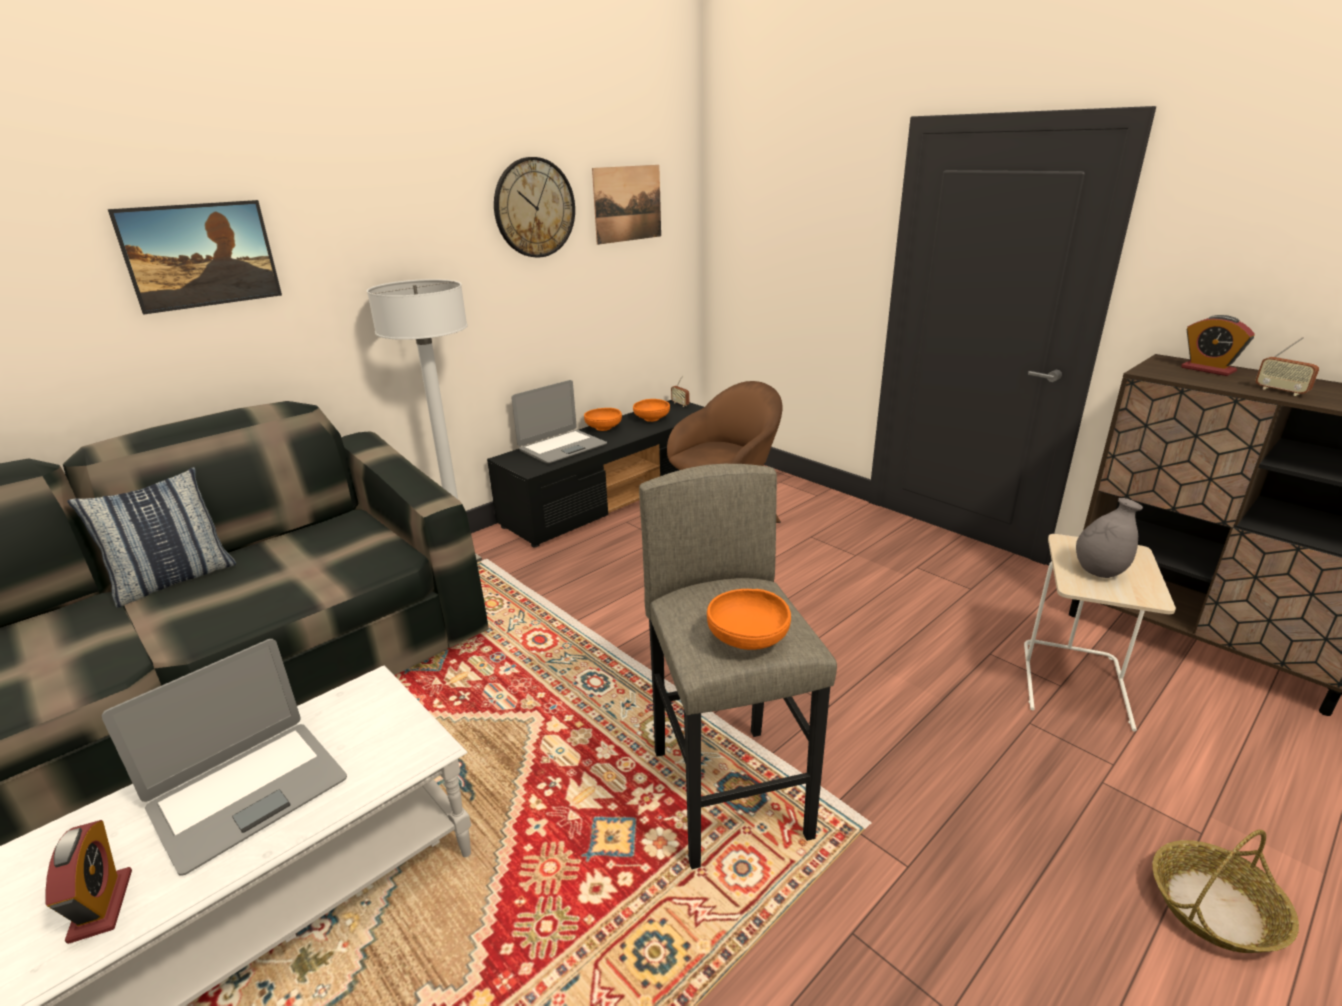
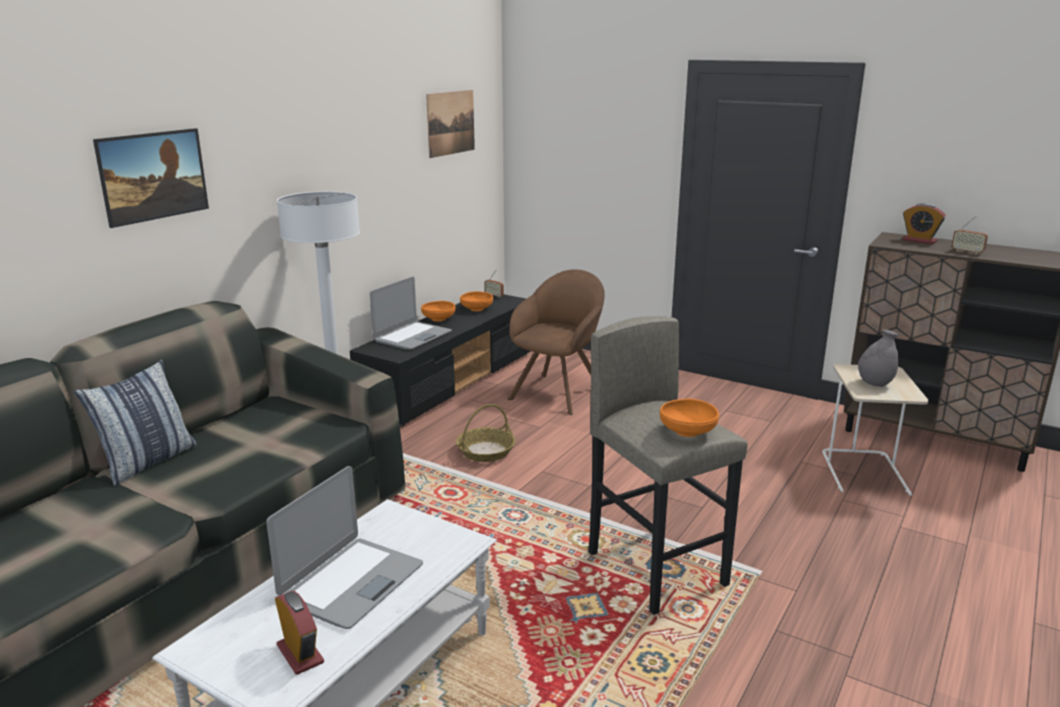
camera: 15 degrees left, 5 degrees down
(534, 208) = (386, 128): wall clock -> none
(1214, 908) = (984, 581): basket -> basket (485, 451)

